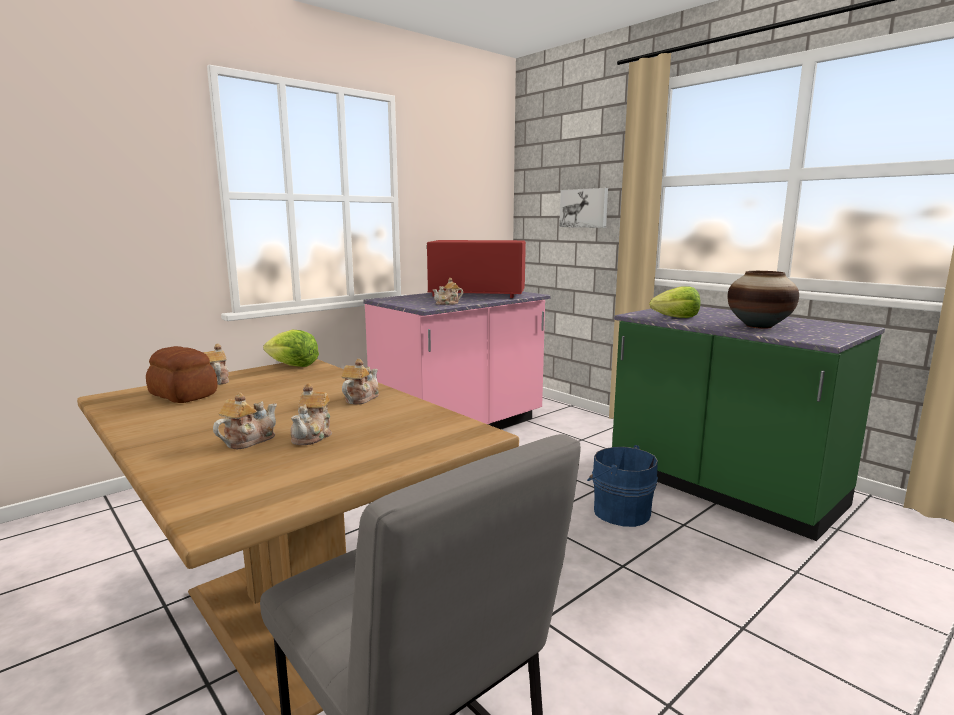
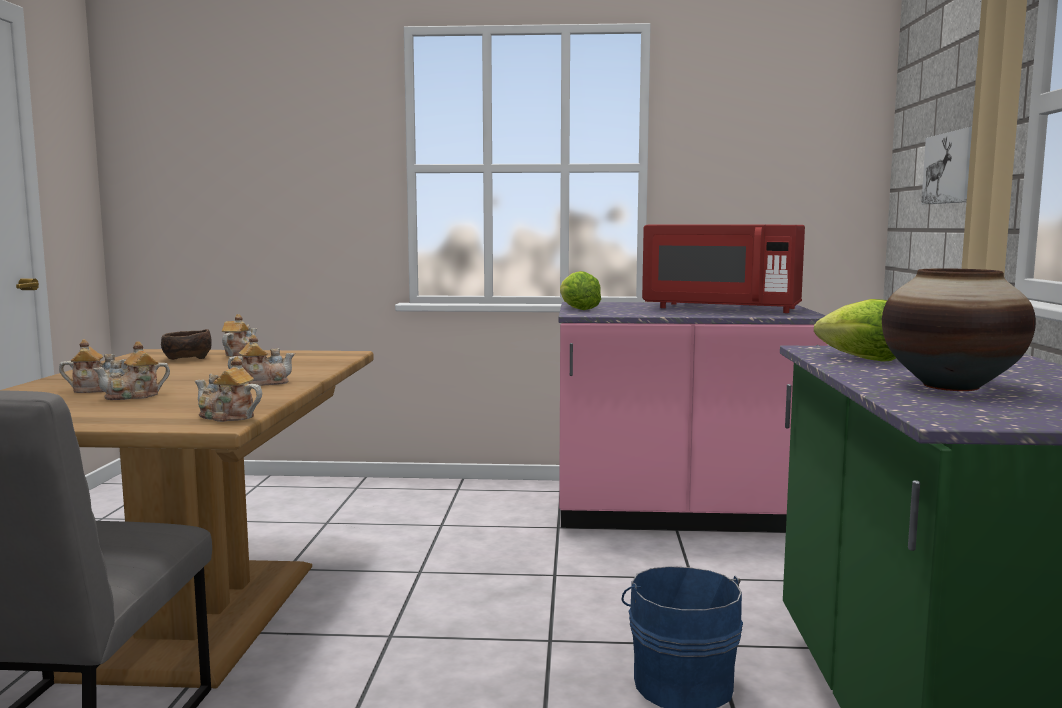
camera: 45 degrees right, 5 degrees down
(183, 395) = (186, 358): bread -> brown bowl
(293, 366) = (328, 353): lettuce -> lettuce (577, 309)
(448, 303) = (627, 313): teapot -> teapot (227, 417)
(477, 294) = (722, 308): red microwave -> red microwave turned 150 degrees clockwise

